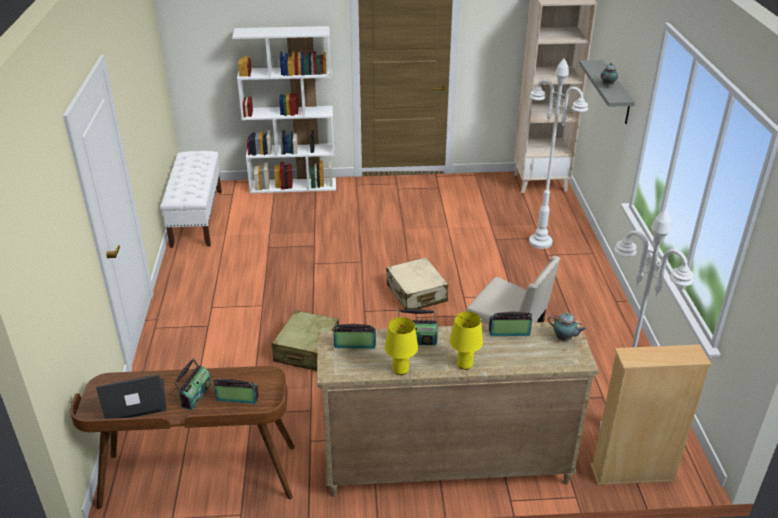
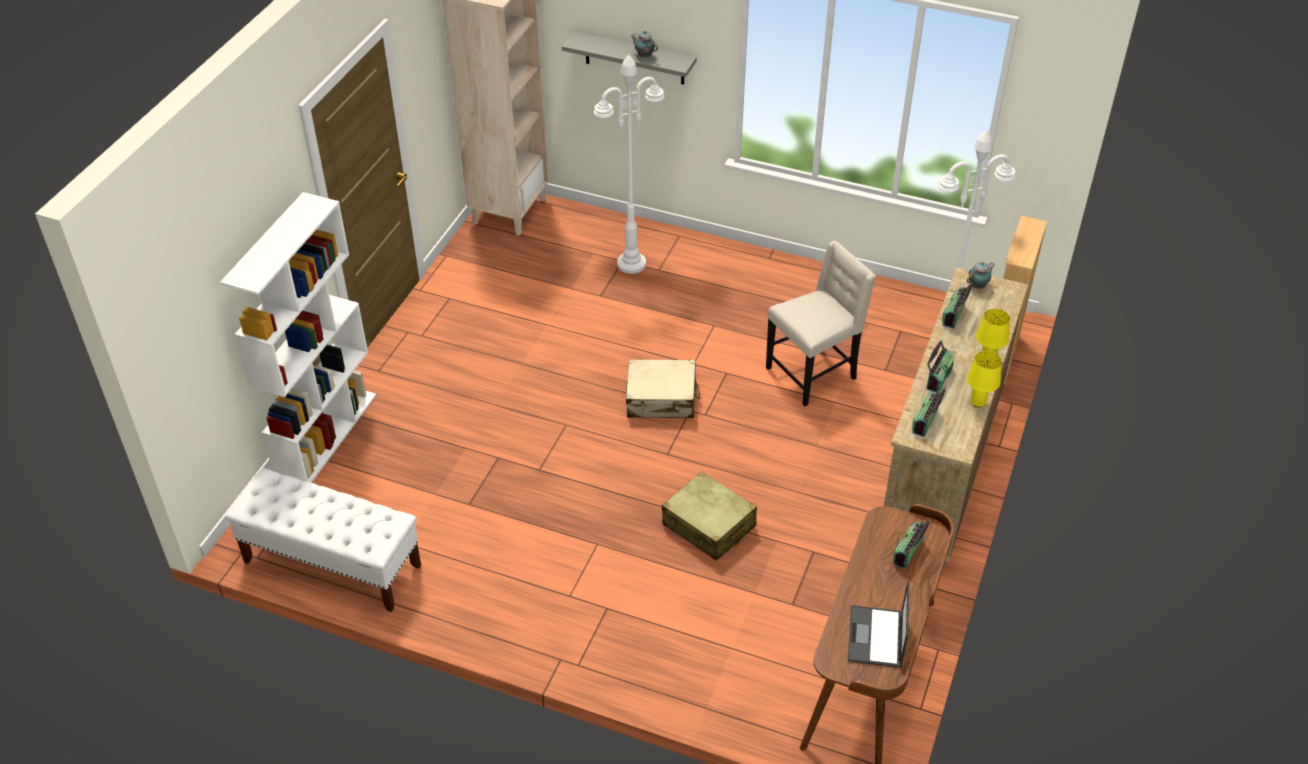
camera: 65 degrees left, 10 degrees up
(195, 395) = (887, 584): radio -> none

